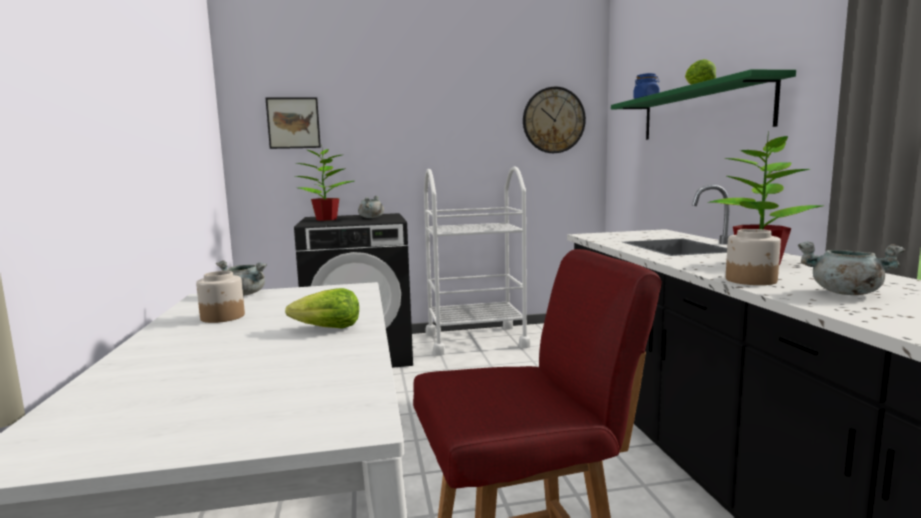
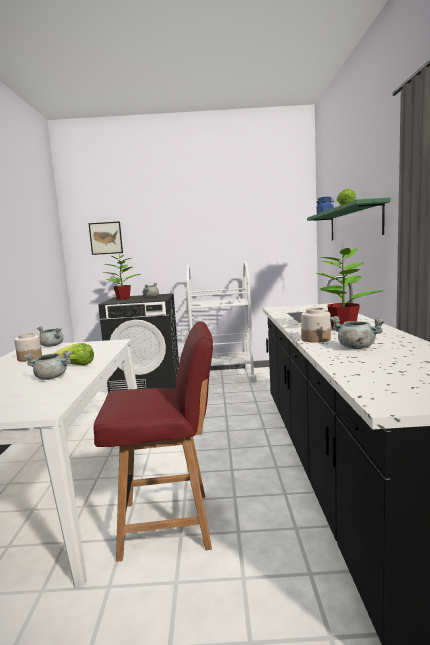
camera: 10 degrees right, 0 degrees up
(303, 353) = (52, 377): none -> grey cooking pot
(553, 120) = (277, 228): wall clock -> none

